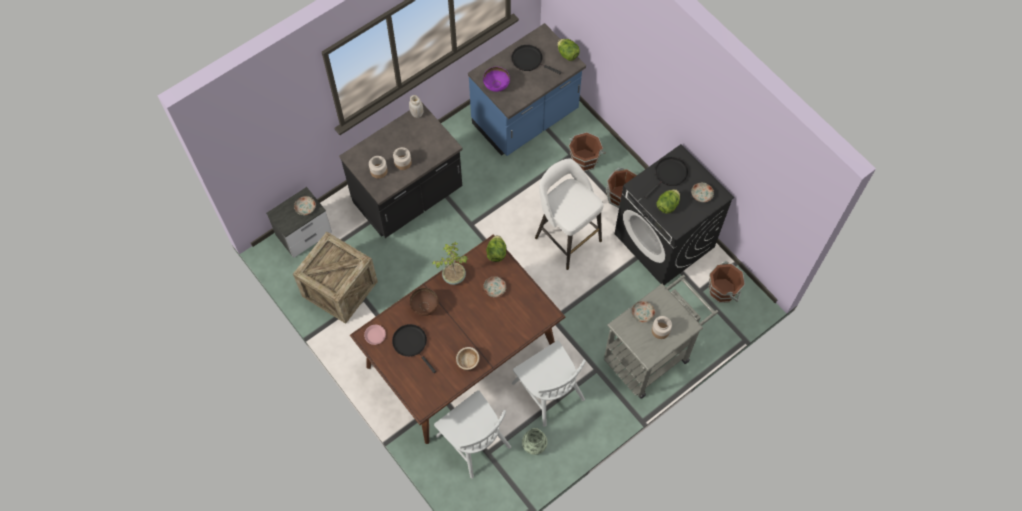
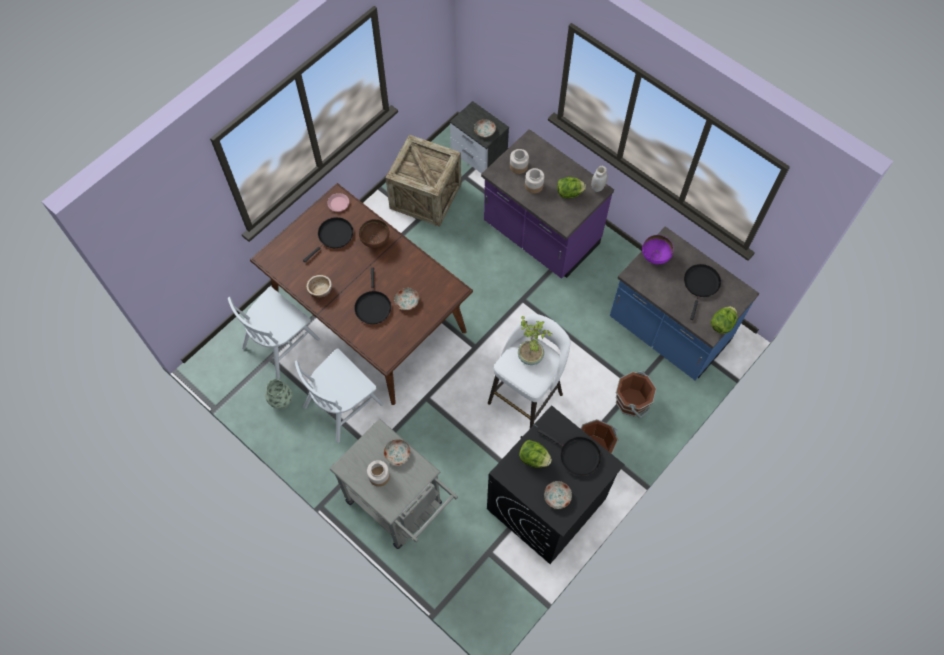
camera: 80 degrees right, 0 degrees up
(408, 197) = (540, 235): black counter -> purple counter
(453, 276) = (415, 260): potted plant -> potted plant (530, 355)
(494, 318) = (372, 306): none -> black frying pan
(496, 253) = (449, 296): lettuce -> lettuce (569, 193)
(723, 290) = (495, 580): brown bucket -> none

